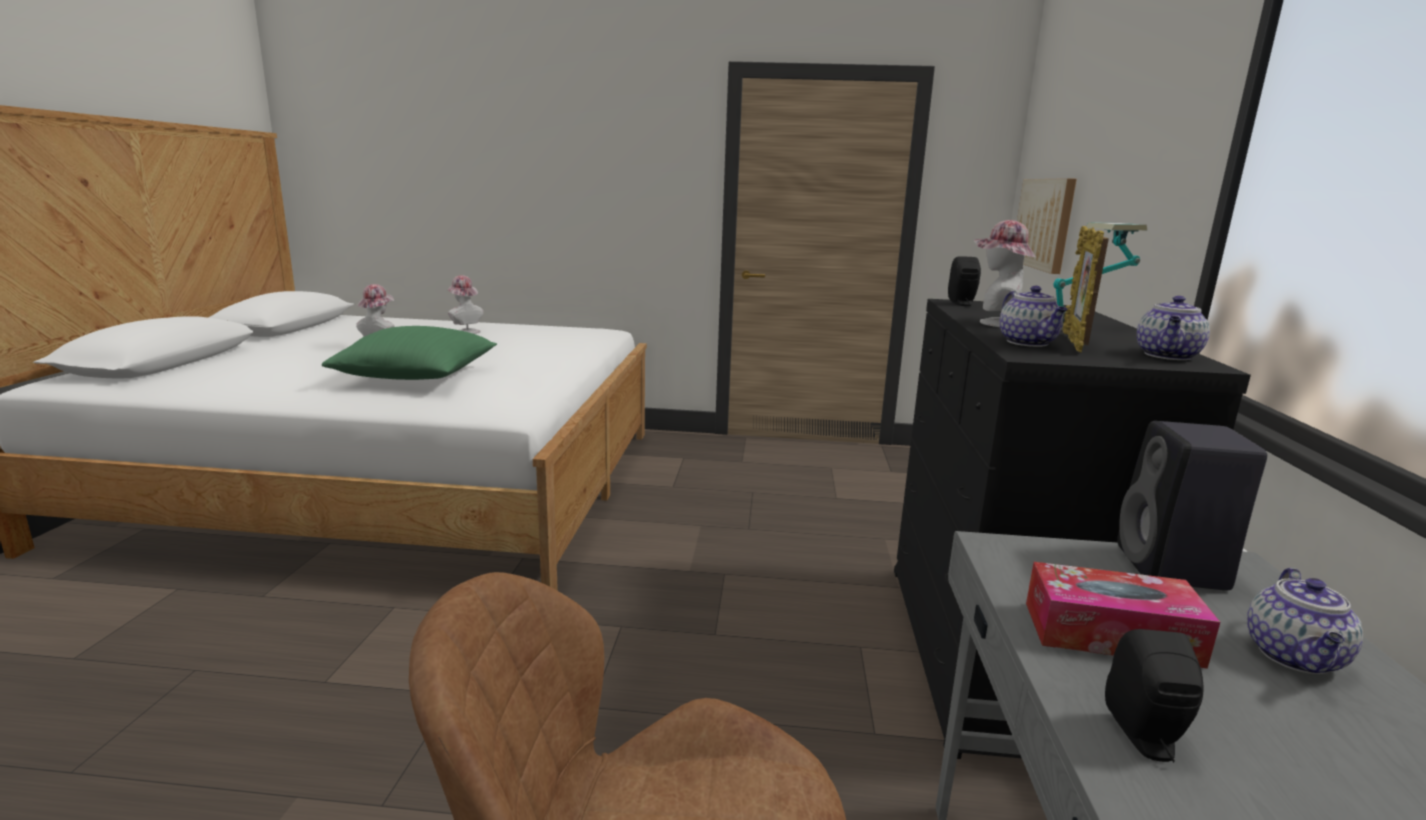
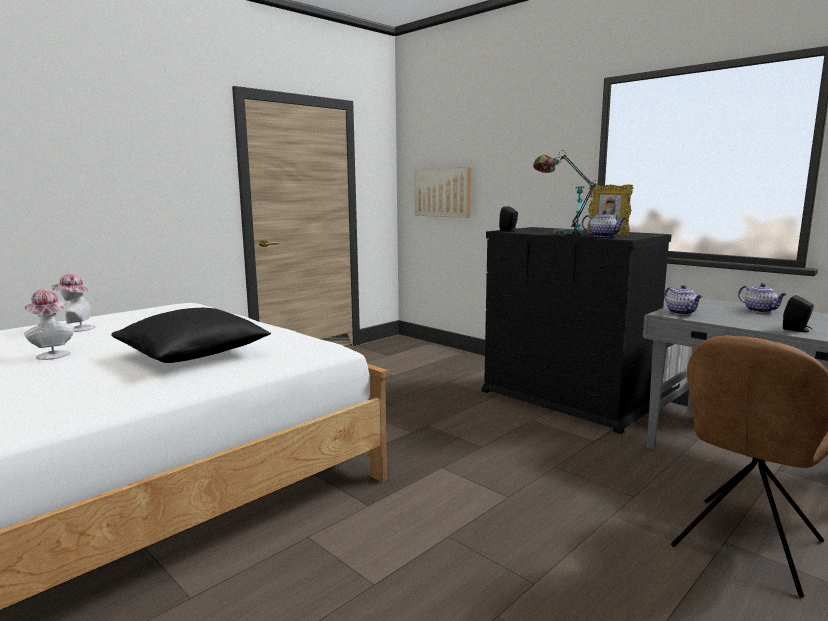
camera: 50 degrees left, 5 degrees down
(417, 376) = (193, 355): green pillow -> black pillow
(995, 323) = (559, 233): hat -> table lamp
(1110, 633) = (737, 319): tissue box -> none
(1167, 356) = (639, 233): teapot -> teapot (681, 312)
(1173, 569) = (698, 304): black speaker -> none

